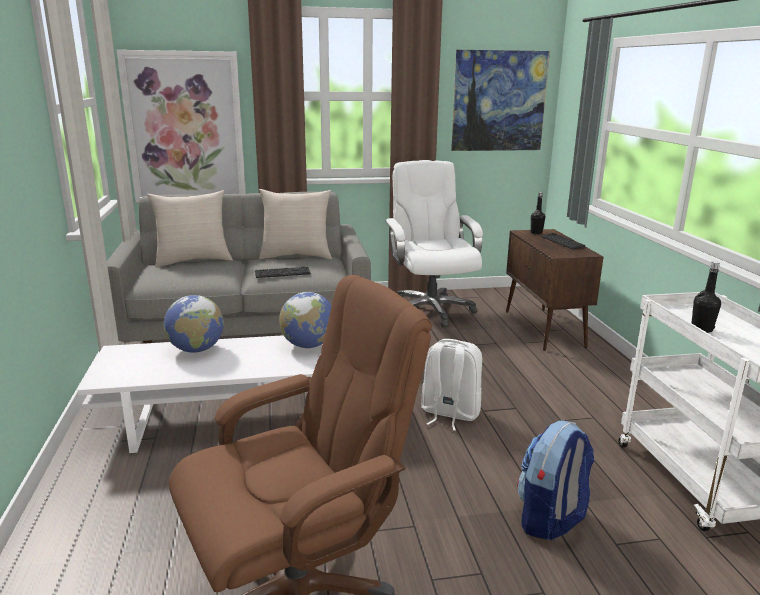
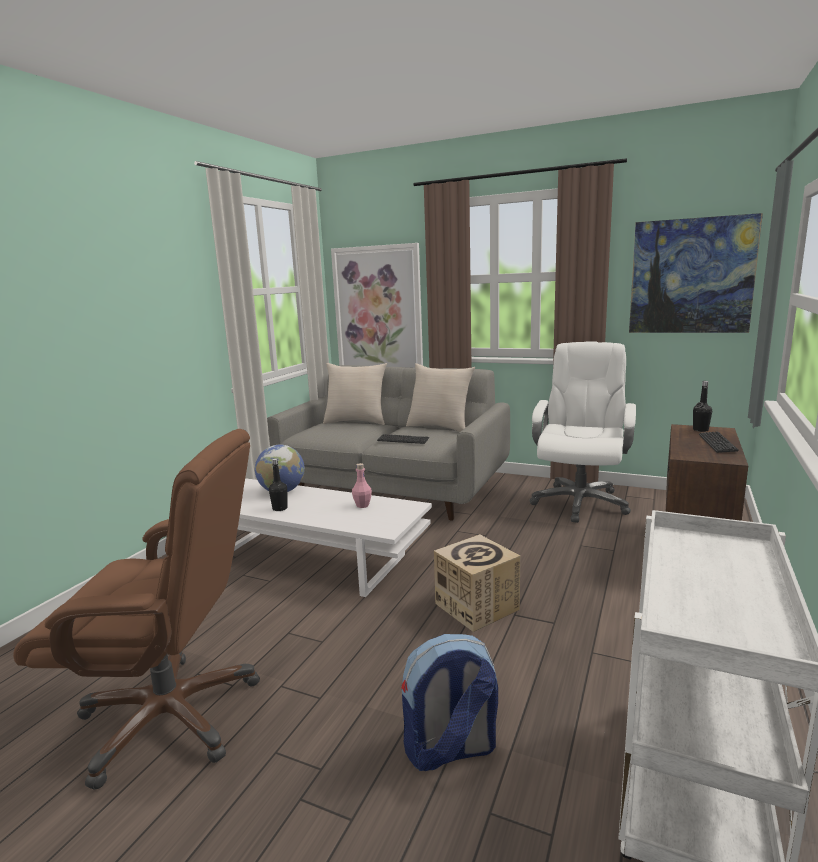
camera: 35 degrees right, 5 degrees down
(308, 345) = (362, 505): globe -> pink bottle
(449, 413) = (476, 607): white backpack -> cardboard box
(701, 329) = (685, 568): black bottle -> black bottle (280, 508)

